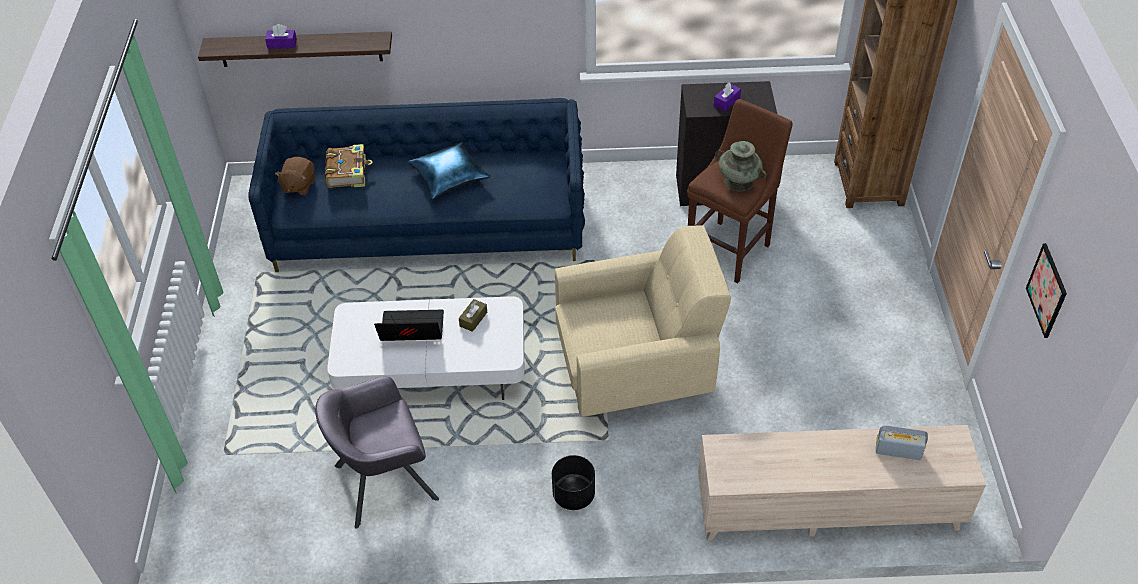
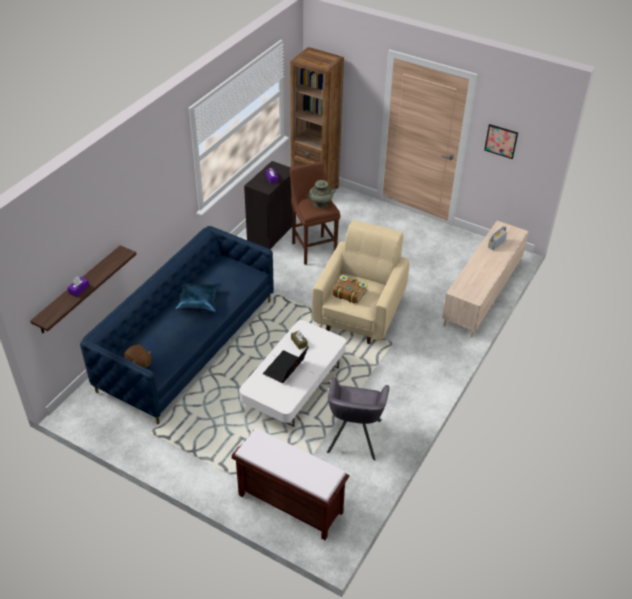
camera: 60 degrees left, 5 degrees down
(223, 468) = (289, 503): none -> brown bench
(348, 172) = (152, 339): book -> book (349, 293)
(573, 495) = (416, 369): black planter -> none

